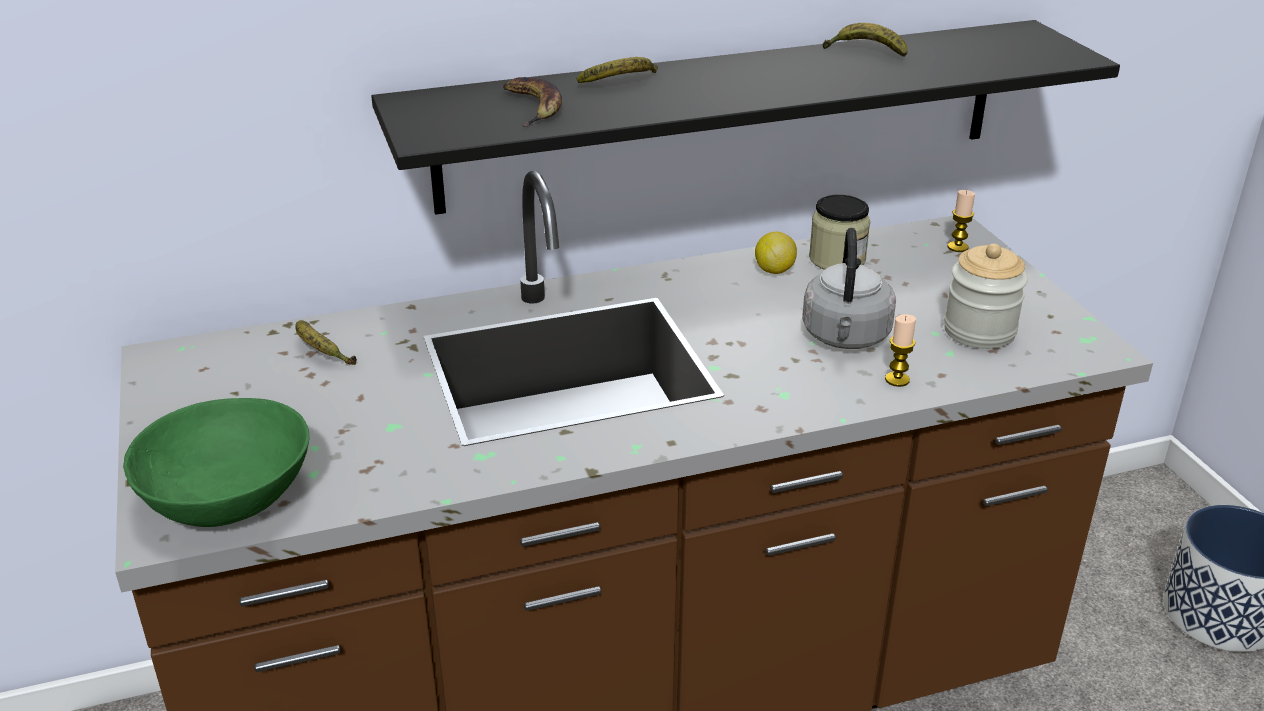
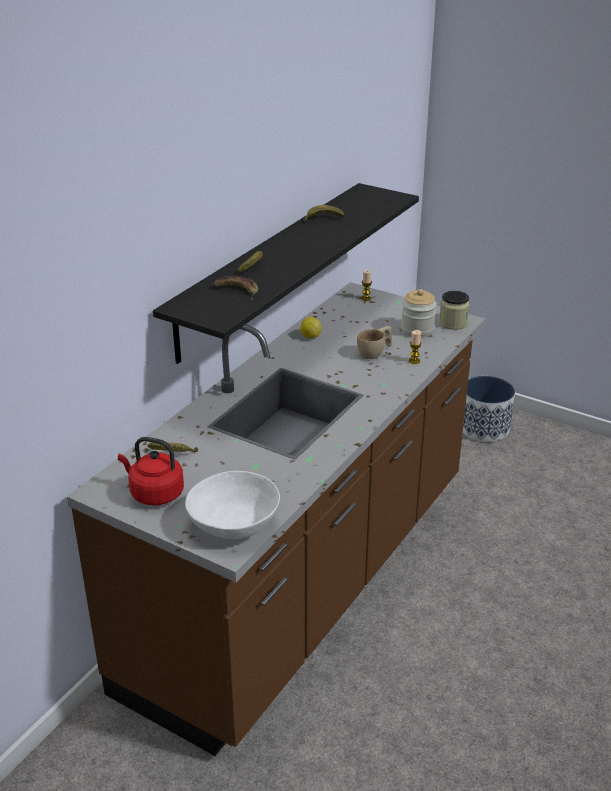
camera: 40 degrees left, 0 degrees up
(212, 396) = (154, 493): none -> red kettle
(230, 497) = (235, 523): green bowl -> white bowl
(837, 259) = (328, 322): jar -> jar (453, 323)
(845, 338) = (375, 353): grey kettle -> beige cup

